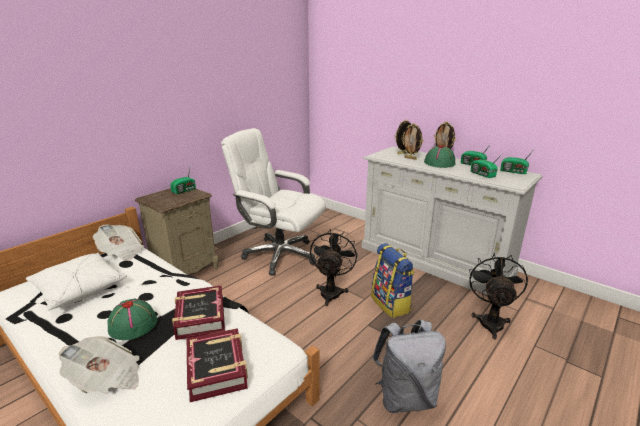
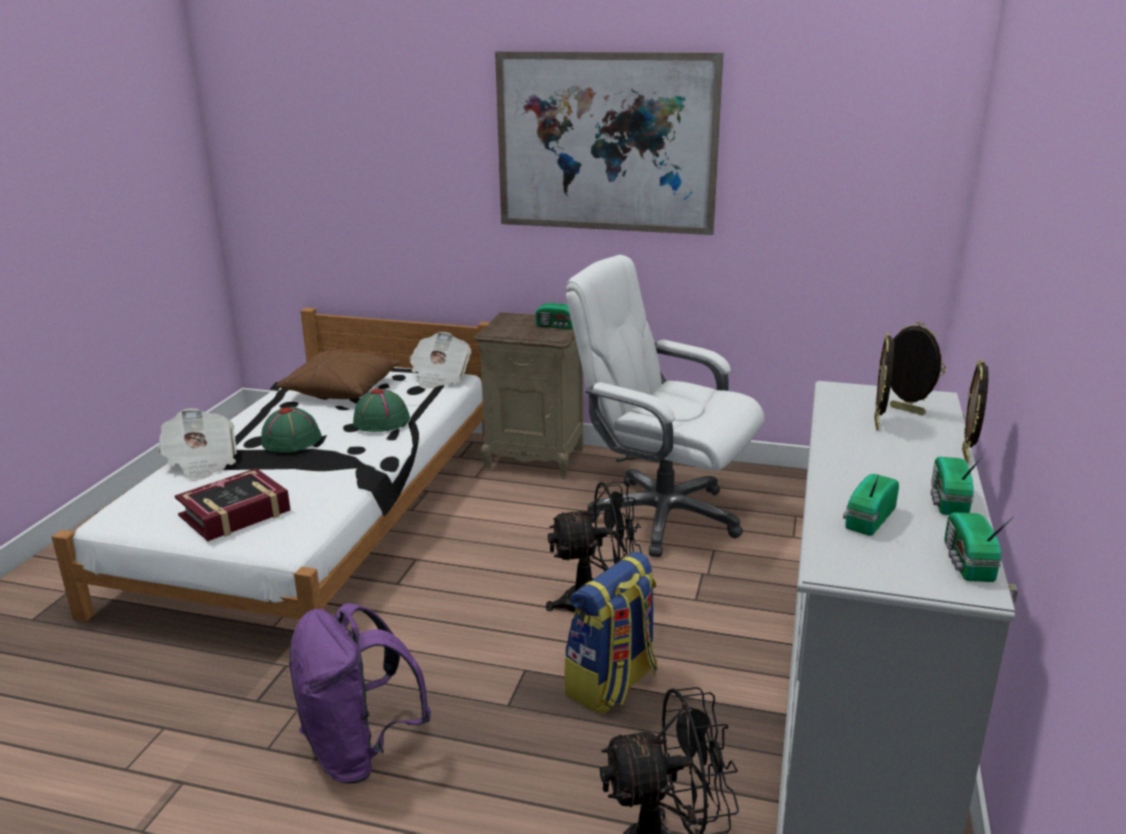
camera: 65 degrees right, 0 degrees up
(79, 289) = (342, 389): white pillow -> brown pillow
(177, 81) = (605, 143): none -> picture
(200, 317) = (324, 470): book -> none
(279, 255) = (662, 516): white office chair -> white office chair turned 60 degrees counterclockwise
(405, 397) = (360, 751): grey backpack -> purple backpack
(439, 163) = (891, 459): green hat -> green hat (382, 421)

